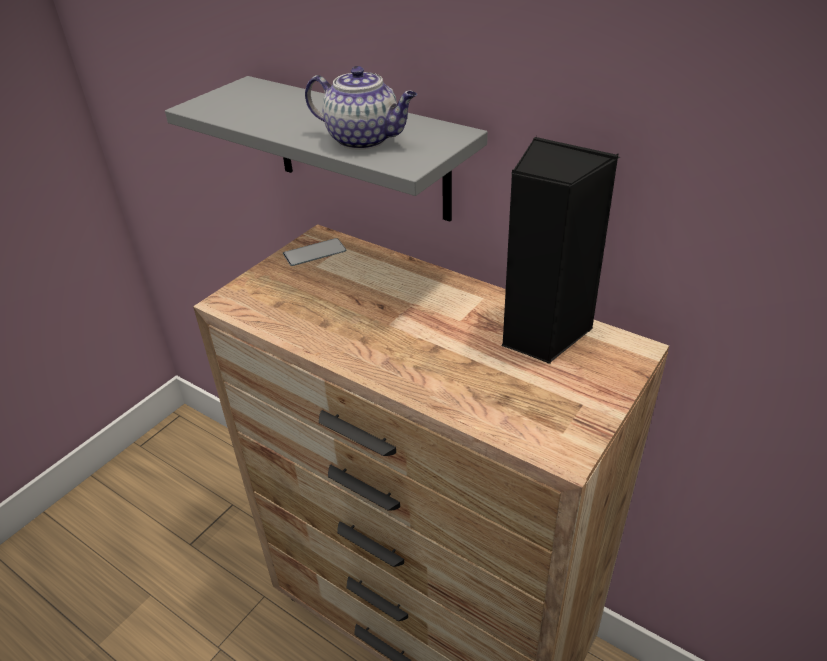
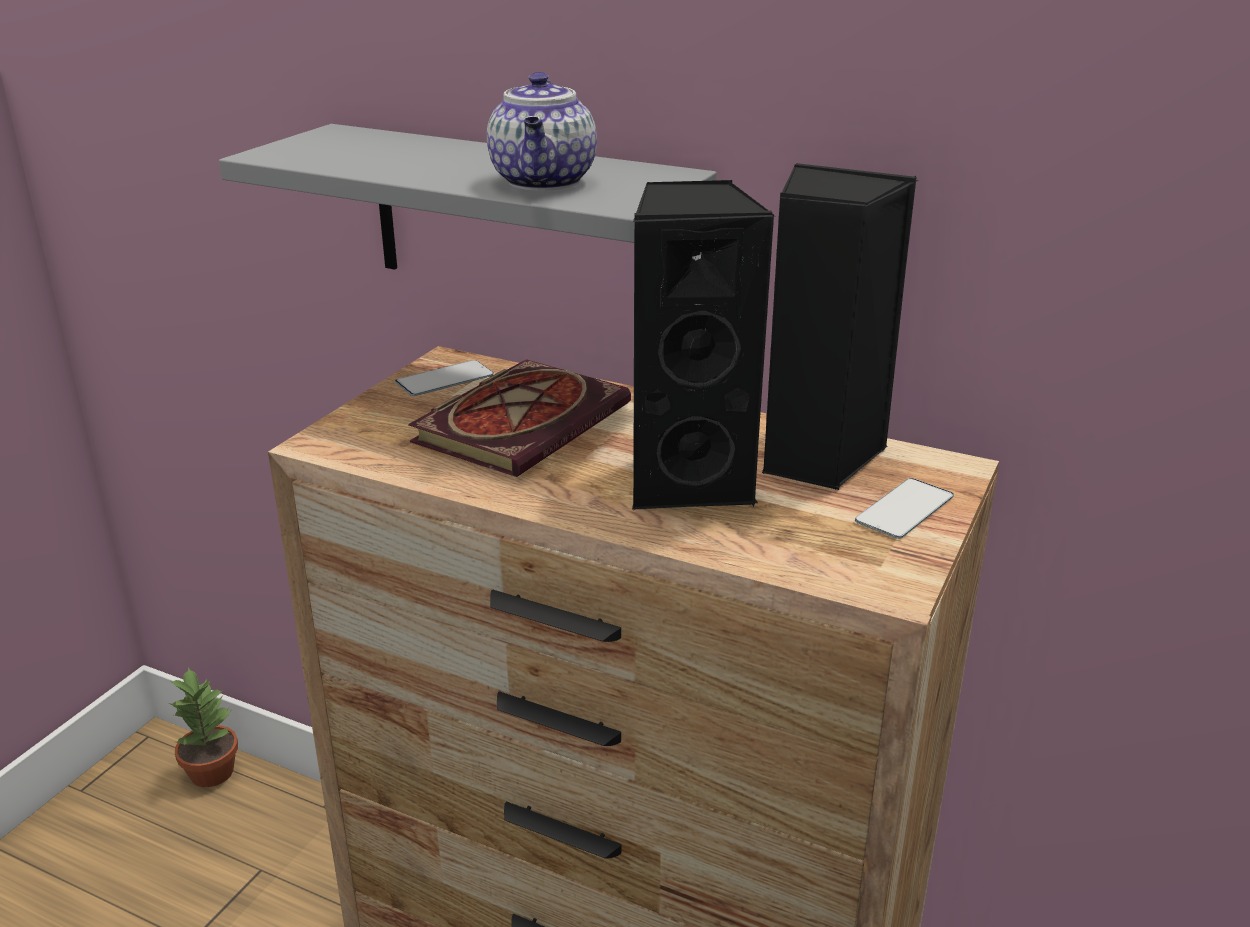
camera: 10 degrees left, 10 degrees down
(211, 440) = (211, 772): none -> potted plant
(355, 291) = (522, 421): none -> book
(364, 140) = (544, 182): teapot -> teapot turned 75 degrees clockwise
(451, 349) = (690, 481): none -> black speaker
(591, 384) = (904, 509): none -> phone

